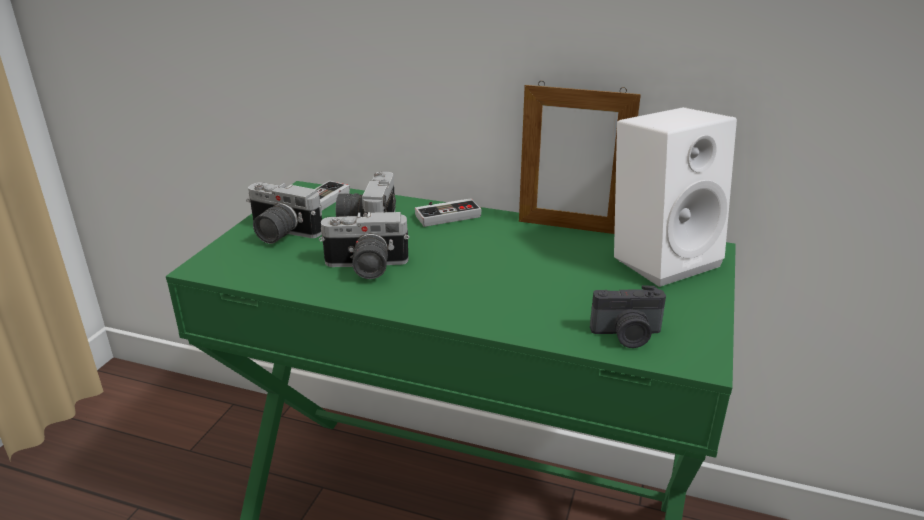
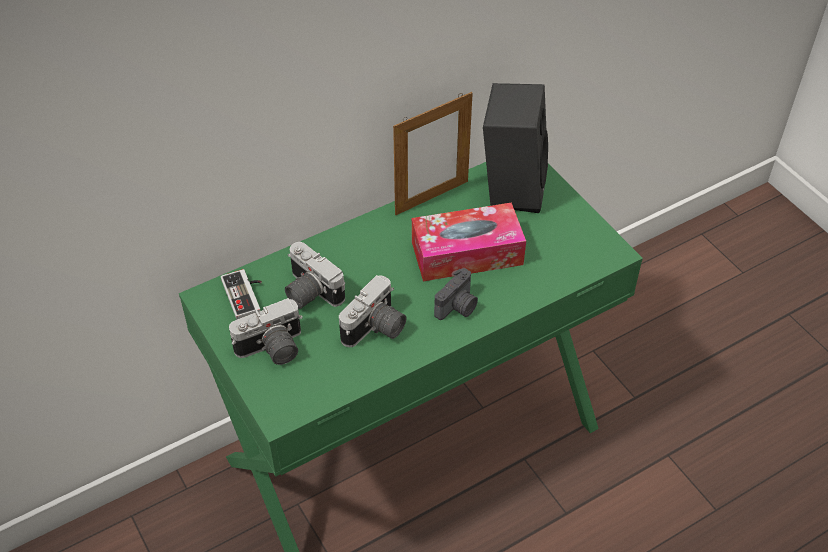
camera: 50 degrees left, 20 degrees up
(445, 214) = (342, 243): game controller -> none
(534, 272) = (467, 253): none -> tissue box
(627, 335) = (568, 262): camera -> camera (458, 307)
(661, 258) = (511, 187): white speaker -> black speaker

